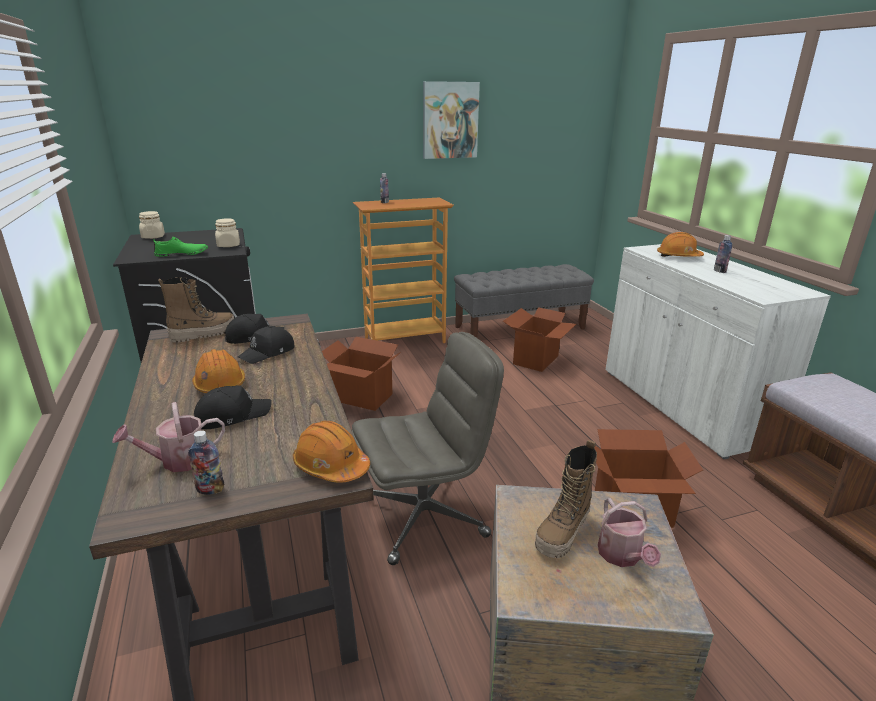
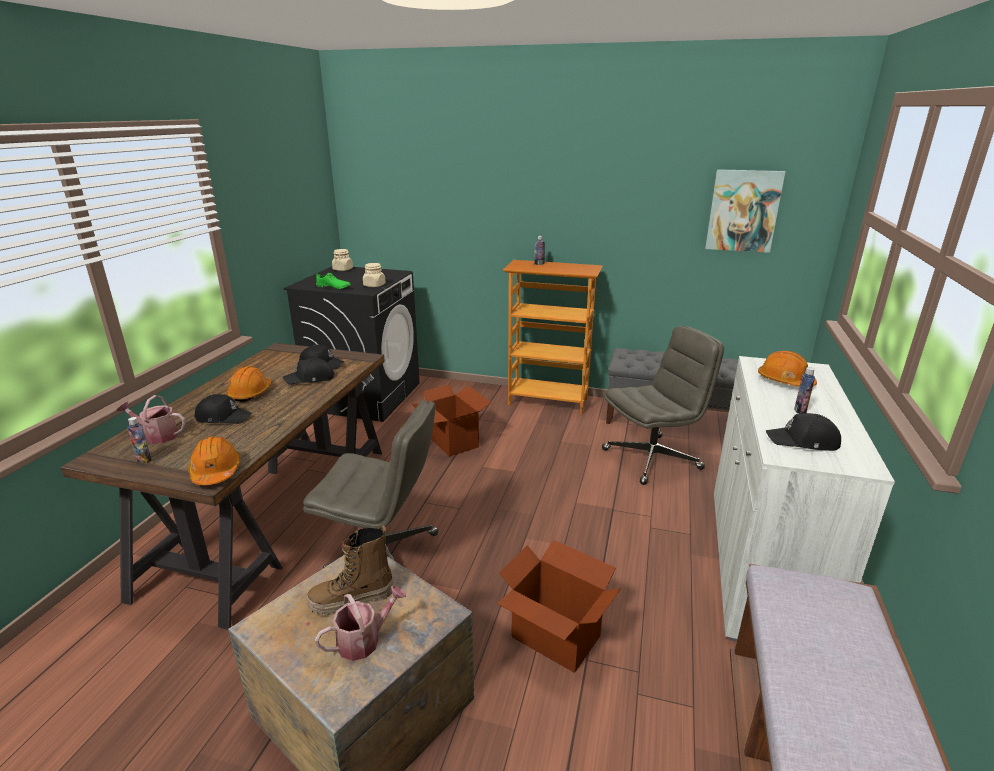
camera: 35 degrees right, 0 degrees up
(203, 334) = (297, 353): boot -> none
(450, 120) = (622, 187): picture -> picture (743, 211)
(536, 360) = (652, 459): cardboard box -> grey office chair
(622, 556) = (364, 640): watering can -> watering can turned 150 degrees counterclockwise
(756, 287) = (803, 441): none -> black cap

